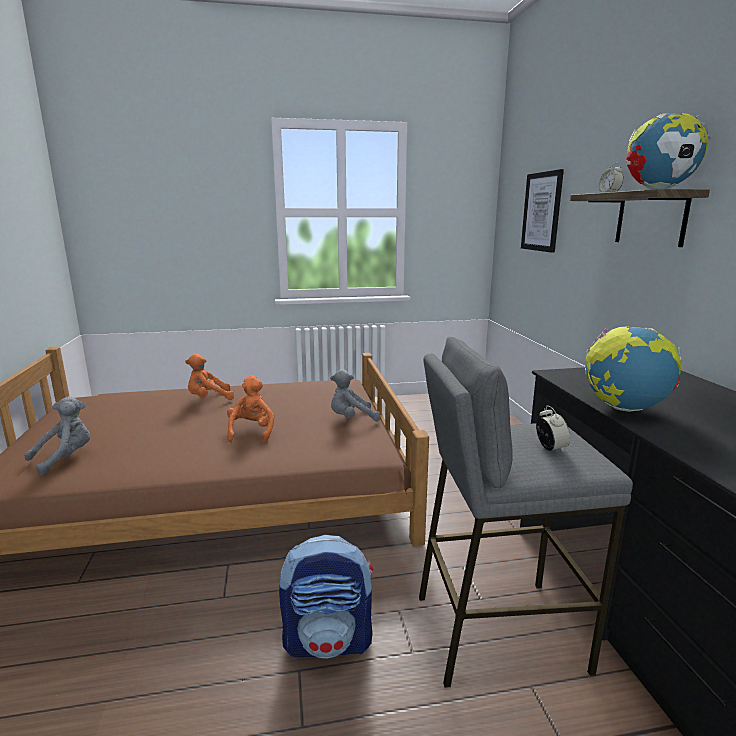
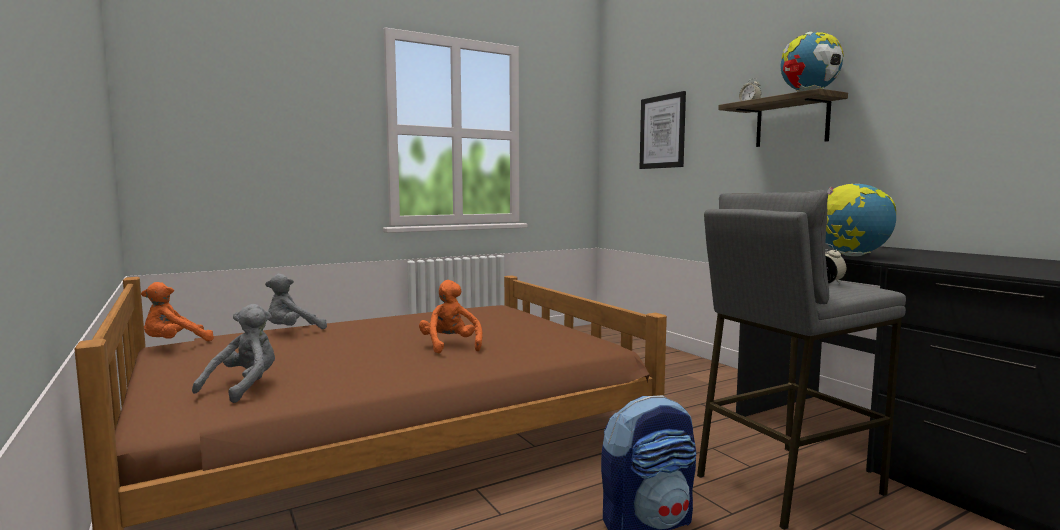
camera: 20 degrees left, 10 degrees down
(209, 399) = (357, 329): orange plush toy -> orange plush toy (175, 344)
(351, 419) = (542, 329): grey plush toy -> grey plush toy (293, 331)

